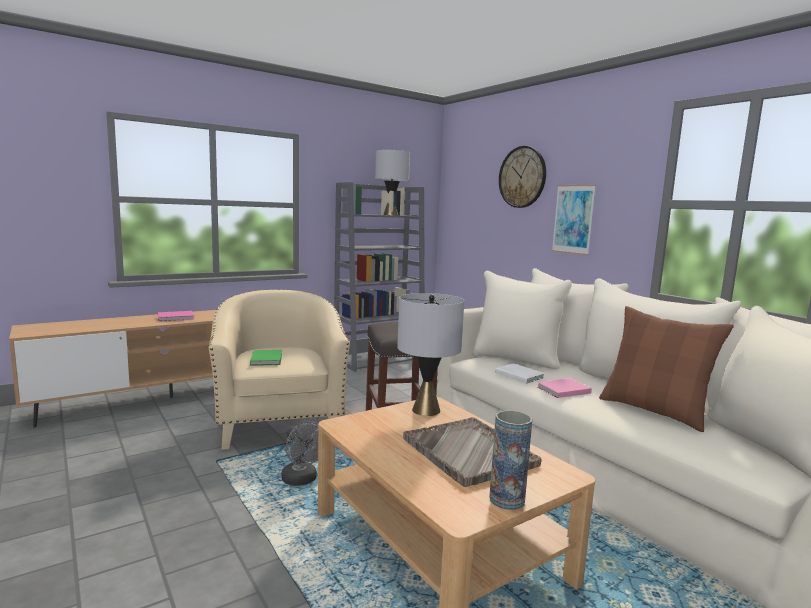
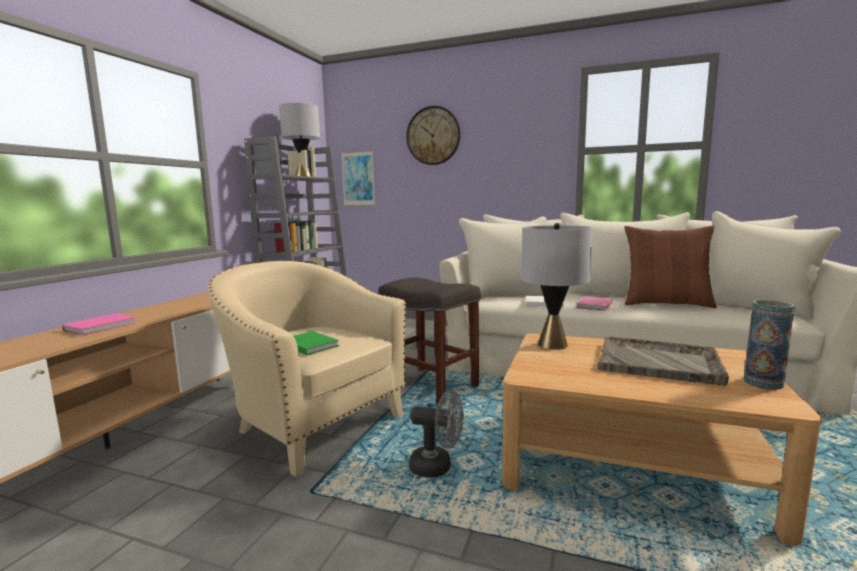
camera: 35 degrees left, 0 degrees up
(573, 219) = (494, 170): picture -> picture (358, 178)

